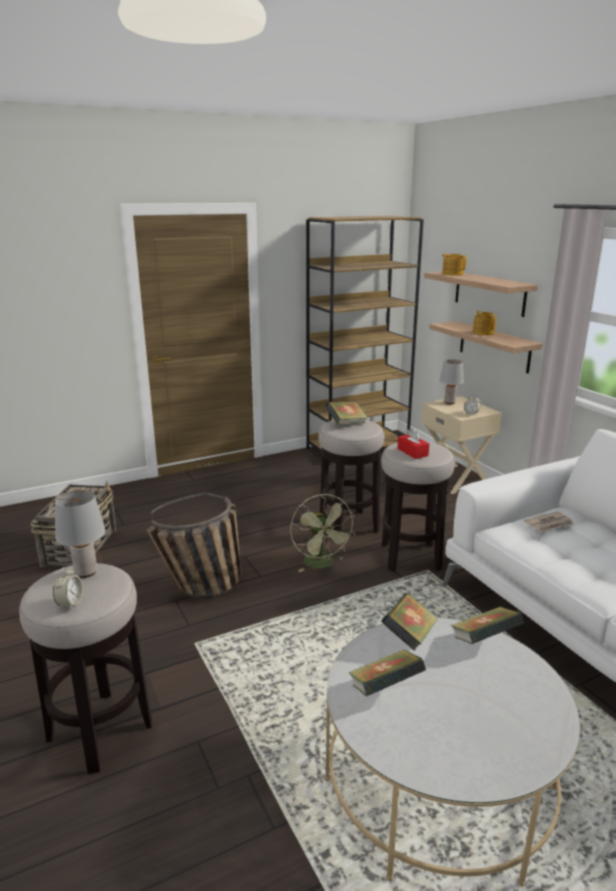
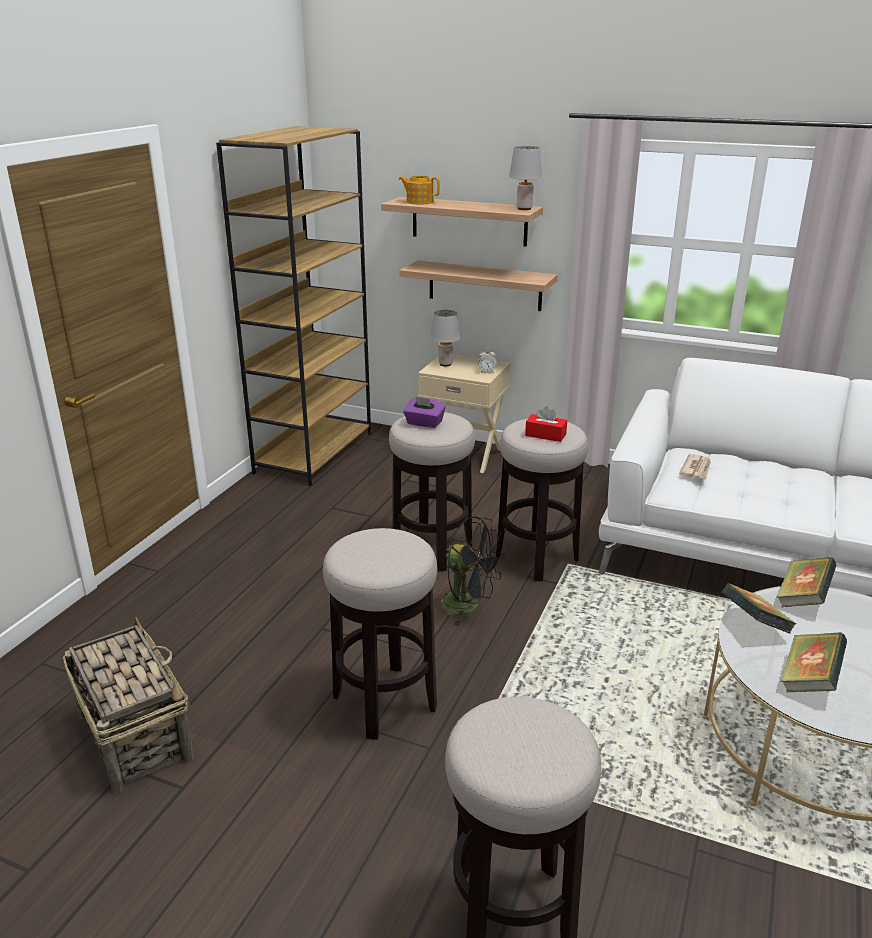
camera: 40 degrees left, 5 degrees up
(70, 603) = (556, 760): alarm clock -> none
(85, 572) = (500, 720): grey table lamp -> grey table lamp (524, 209)
(202, 590) = (384, 702): basket -> stool
(322, 565) = (468, 607): green fan -> black fan
(346, 424) = (424, 423): book -> purple tissue box
(483, 332) = (479, 271): teapot -> none

